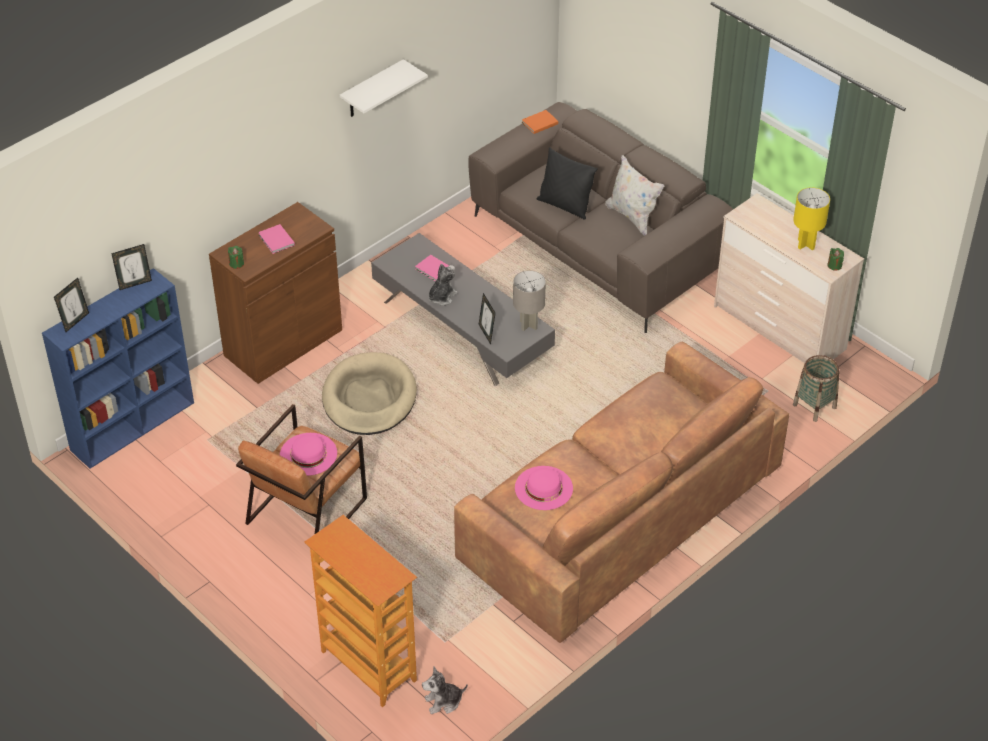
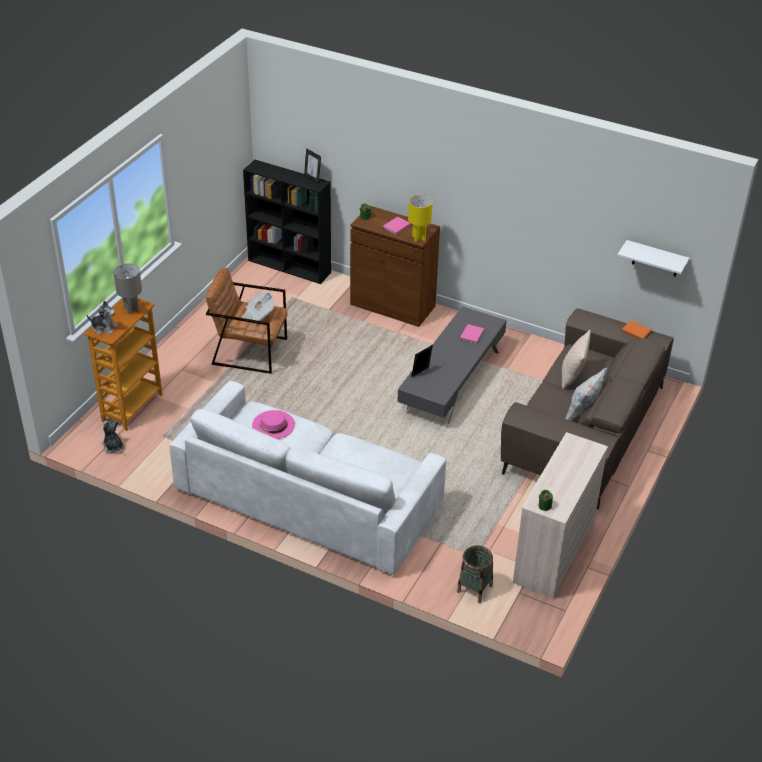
camera: 70 degrees right, 5 degrees down
(75, 321) = (269, 167): picture frame -> none
(133, 425) = (290, 266): blue bookcase -> black bookcase
(308, 454) = (258, 315): pink hat -> newspaper
(369, 398) = (361, 353): beige dog bed -> none
(372, 90) = (519, 197): white shelf -> white shelf (655, 259)
(441, 297) = (446, 344): plush toy -> plush toy (104, 328)
(528, 325) = (441, 391): grey table lamp -> grey table lamp (131, 309)
(565, 206) = (572, 376): black pillow -> beige pillow
(619, 512) = (309, 496): brown sofa -> white sofa
(806, 244) = (560, 485): yellow table lamp -> yellow table lamp (418, 238)

